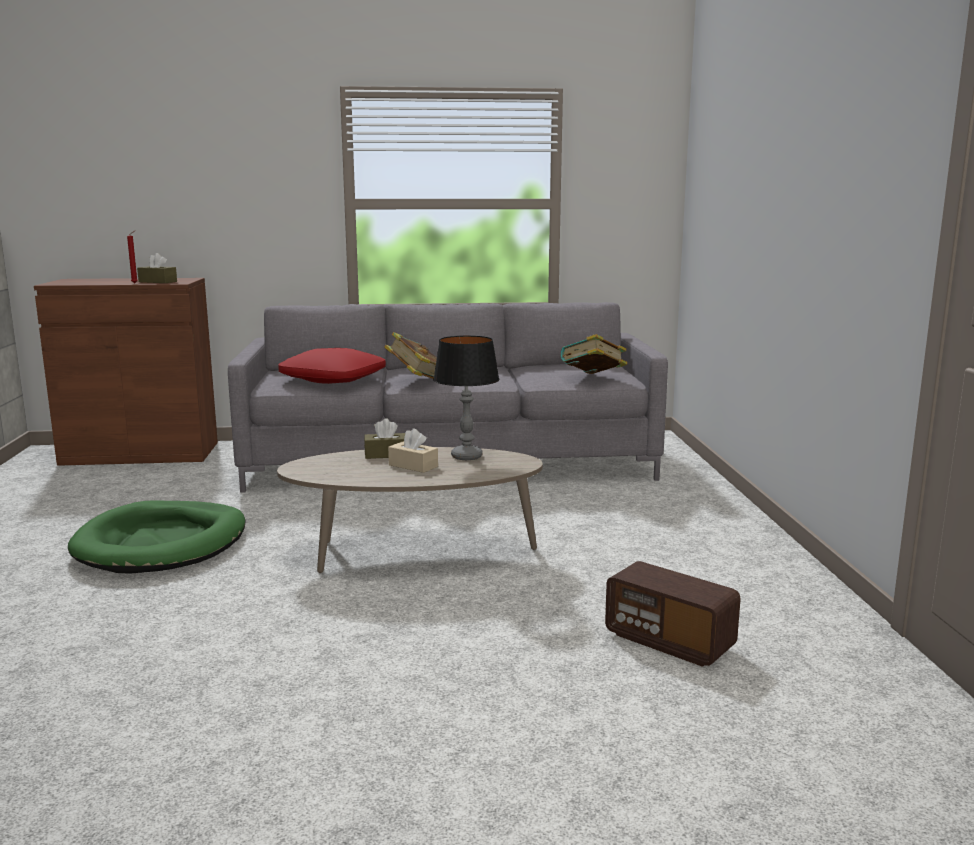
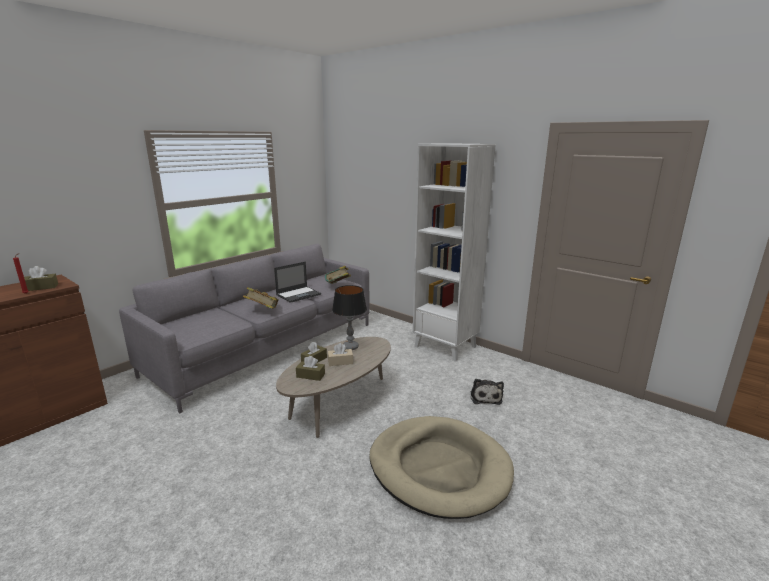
camera: 45 degrees left, 5 degrees up
(162, 543) = (196, 468): green dog bed -> none
(333, 379) = (213, 323): red pillow -> none
(344, 466) = (310, 375): none -> brown tissue box
(391, 679) = (439, 468): none -> beige dog bed
(508, 375) = (299, 294): none -> laptop
(669, 642) = (485, 397): radio -> plush toy
(749, 550) = (446, 346): none -> white bookcase

